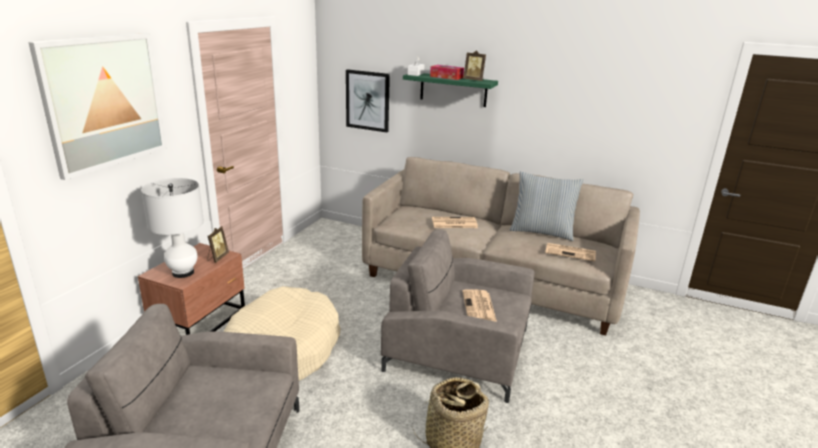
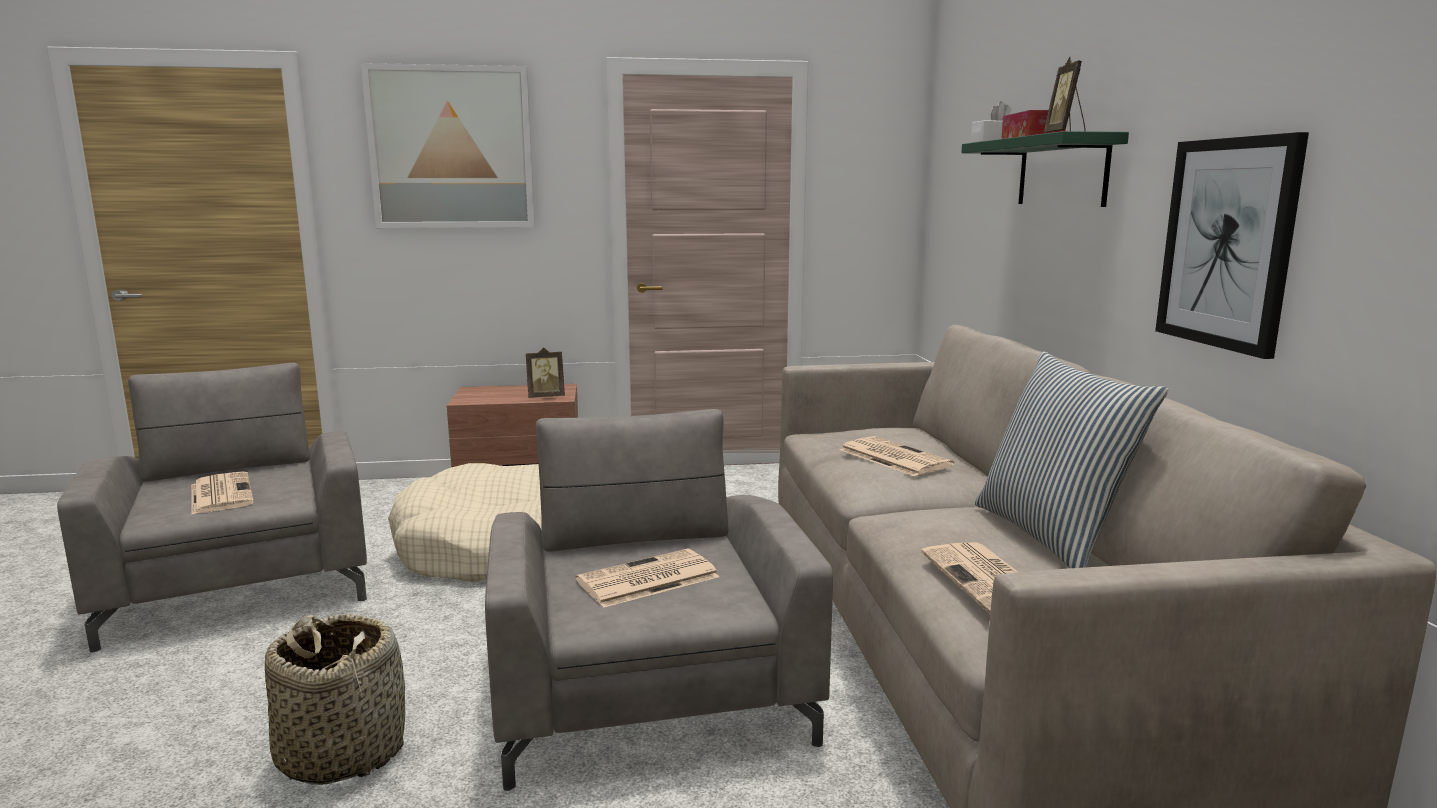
camera: 60 degrees right, 10 degrees down
(183, 273) = (487, 396): white table lamp -> none
(219, 406) = (220, 494): none -> newspaper
(367, 100) = (964, 218): picture -> picture (1227, 243)

